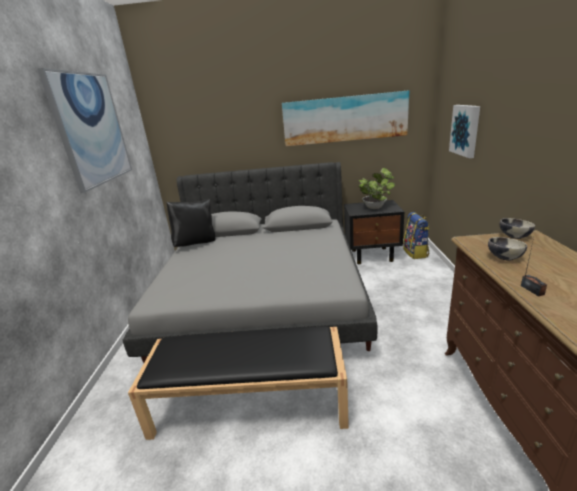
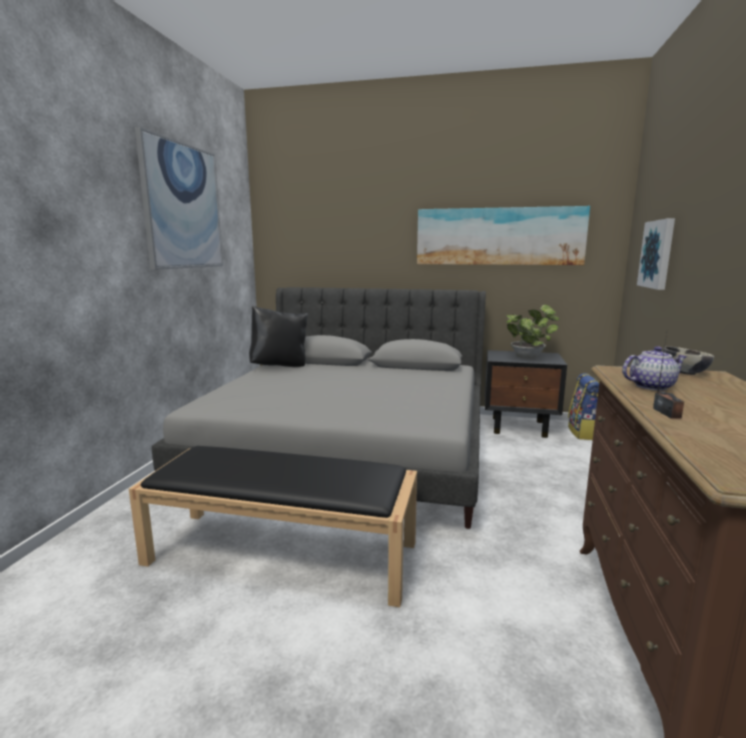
camera: 10 degrees right, 10 degrees down
(504, 258) = (651, 386): bowl -> teapot

